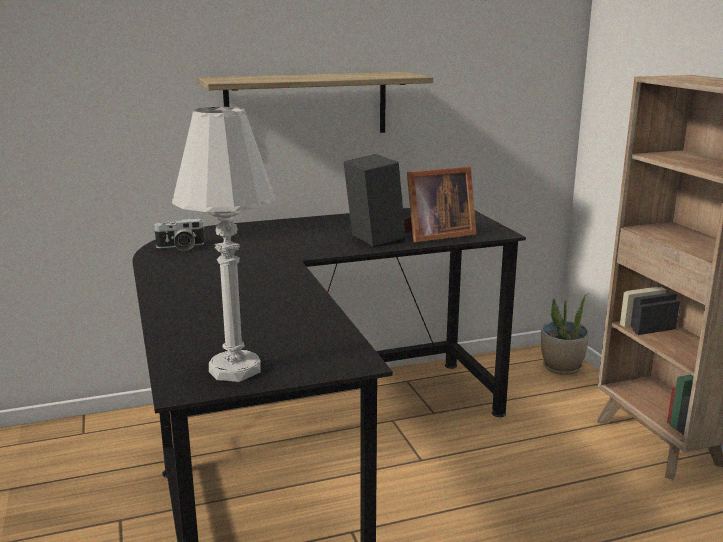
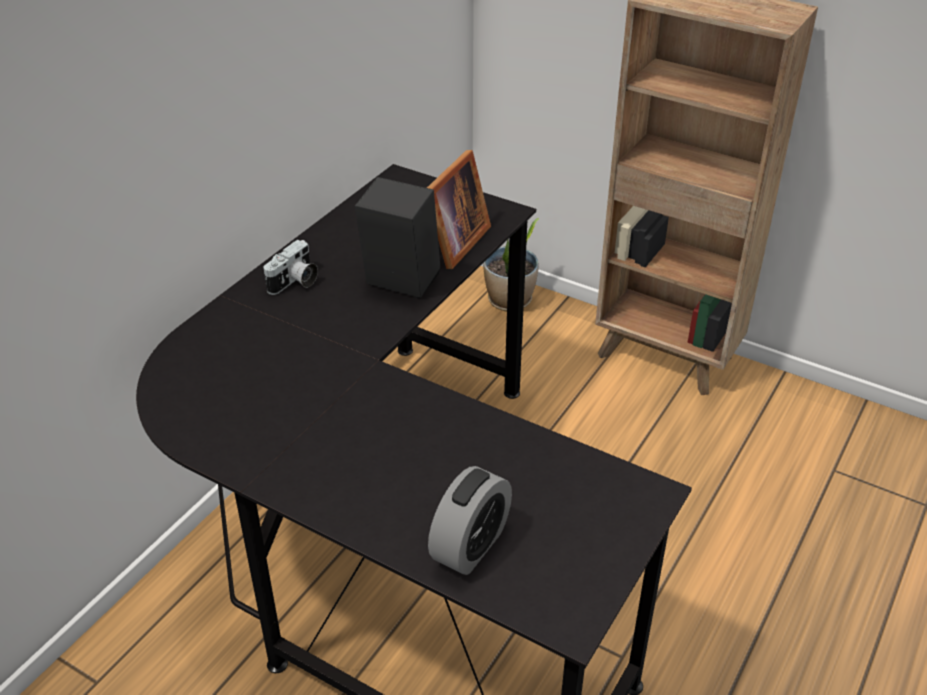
camera: 40 degrees left, 20 degrees up
(180, 247) = (200, 405): camera -> camera (295, 282)
(198, 336) = (470, 546): none -> alarm clock
(235, 370) = (574, 569): white table lamp -> none
(307, 105) = (231, 122): shelf -> none

